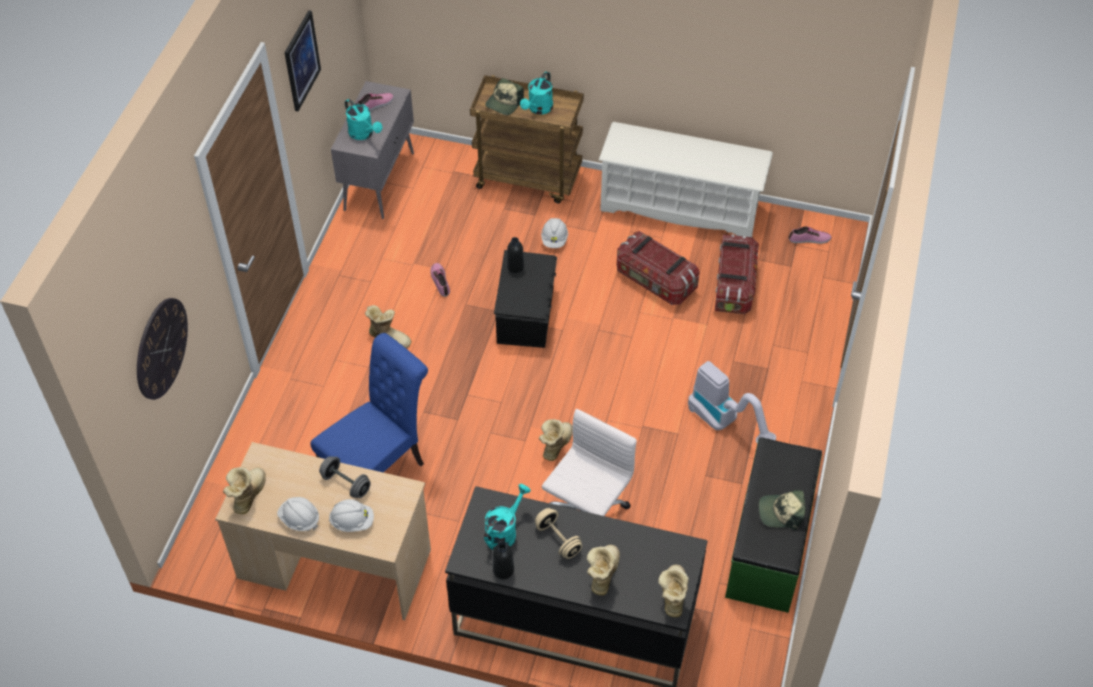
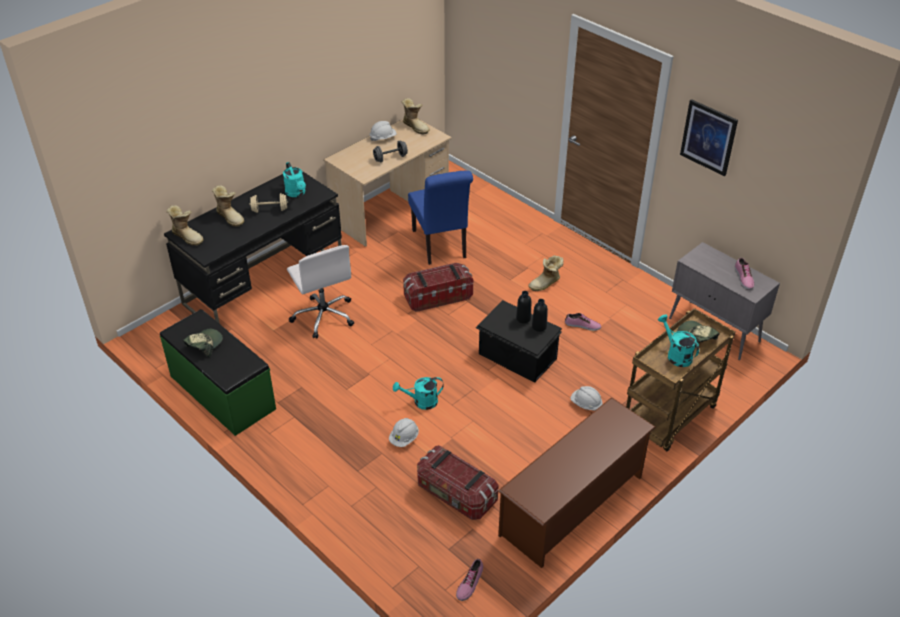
camera: 120 degrees right, 10 degrees down
(161, 348) = (494, 59): wall clock -> none
(352, 522) = (363, 153): white hard hat -> white hard hat (404, 438)
(364, 134) = (710, 262): turquoise watering can -> turquoise watering can (421, 402)
(503, 570) = (273, 185): black bottle -> black bottle (523, 318)
(555, 445) = (391, 325): boot -> none
(655, 281) = (497, 445): storage box -> storage box (437, 297)
(681, 207) = (572, 505): white shoe rack -> brown shoe rack
(725, 423) = (332, 419): vacuum cleaner -> none

